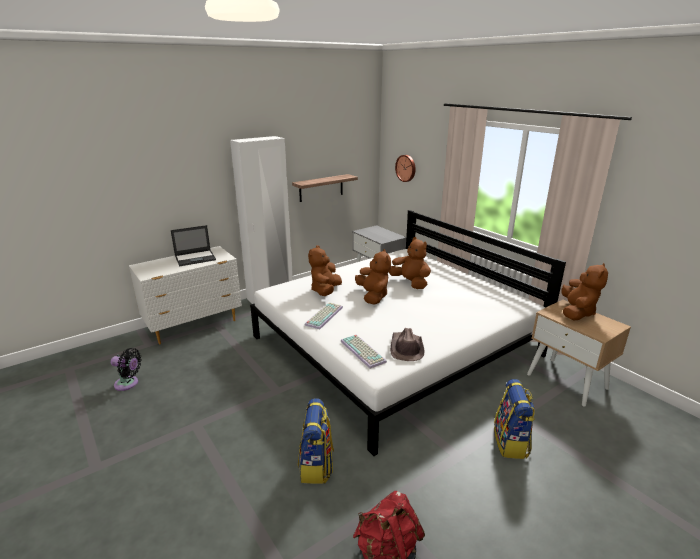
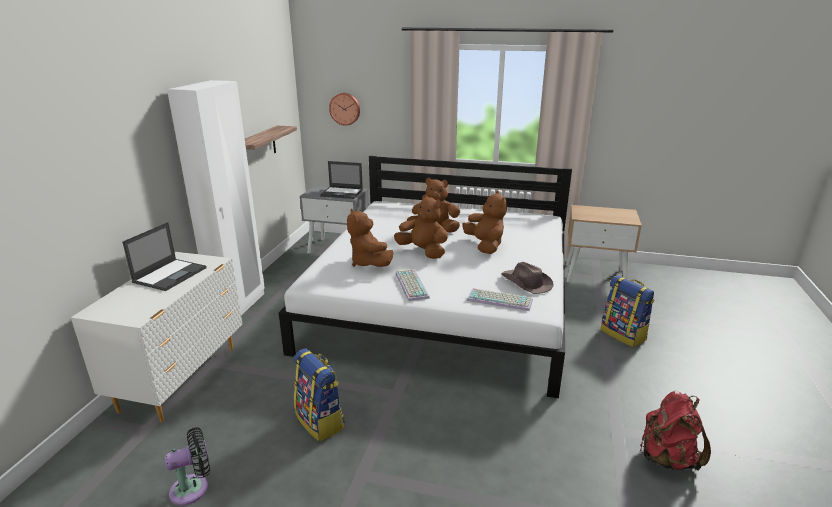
camera: 40 degrees left, 0 degrees up
(316, 466) = (530, 433): backpack -> backpack (320, 421)
(383, 236) = (342, 193): none -> laptop
(577, 312) = (594, 210): brown plush toy -> brown plush toy (485, 246)

